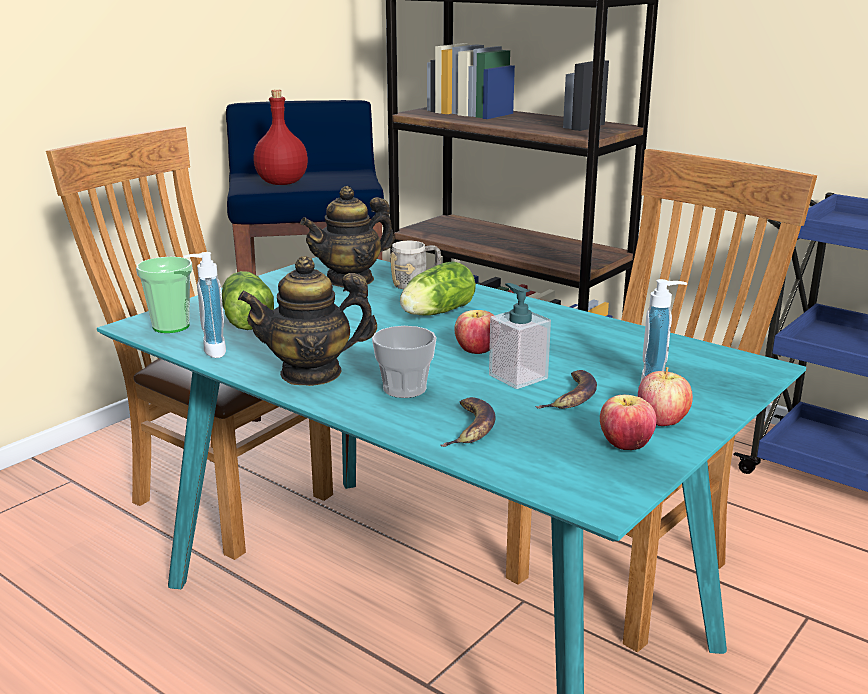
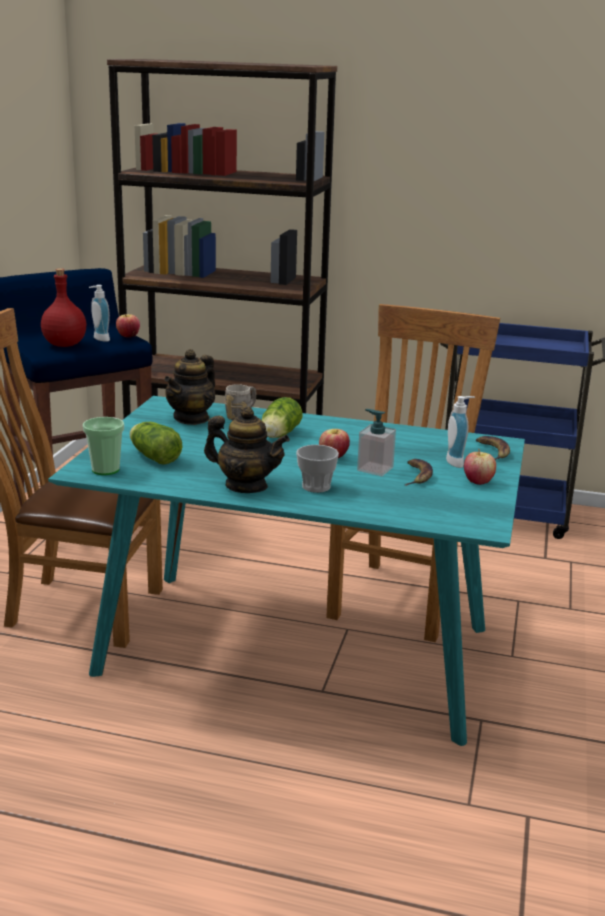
camera: 25 degrees left, 0 degrees up
(209, 351) = (158, 482): soap dispenser -> soap dispenser (99, 339)
(311, 373) = (246, 486): teapot -> teapot turned 120 degrees counterclockwise
(469, 427) = (379, 502): banana -> banana (492, 451)
(625, 446) = (472, 498): apple -> apple (128, 336)

